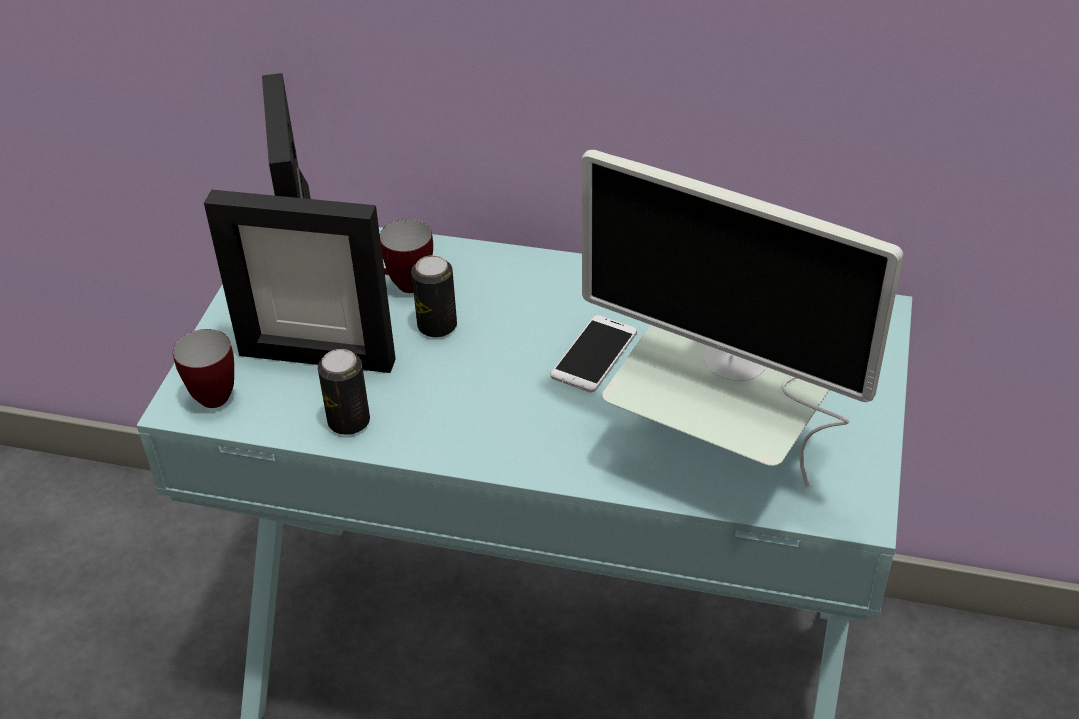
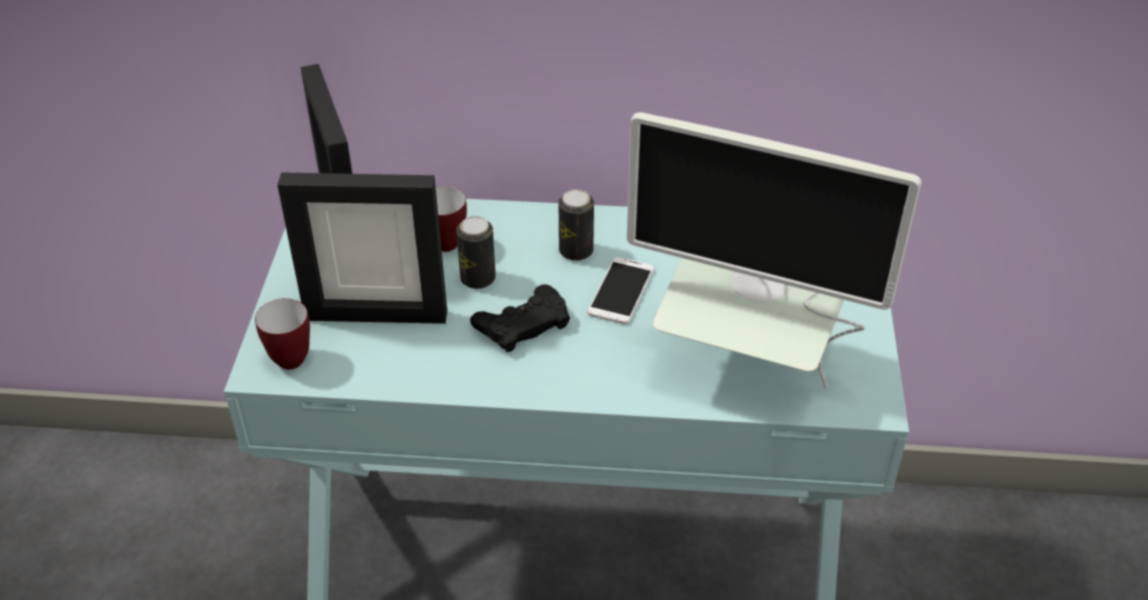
camera: 10 degrees left, 0 degrees up
(349, 421) = (418, 369): can -> can (576, 251)
(475, 381) = (522, 324): none -> black game controller

